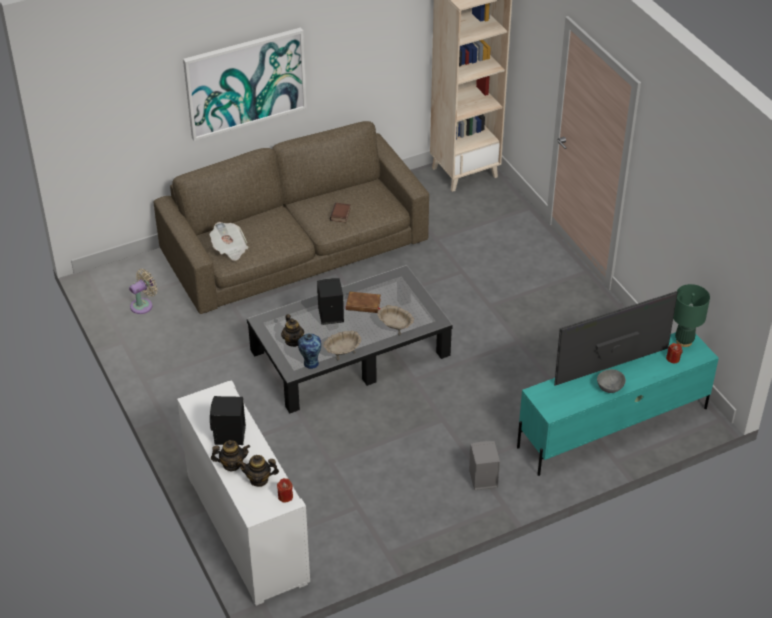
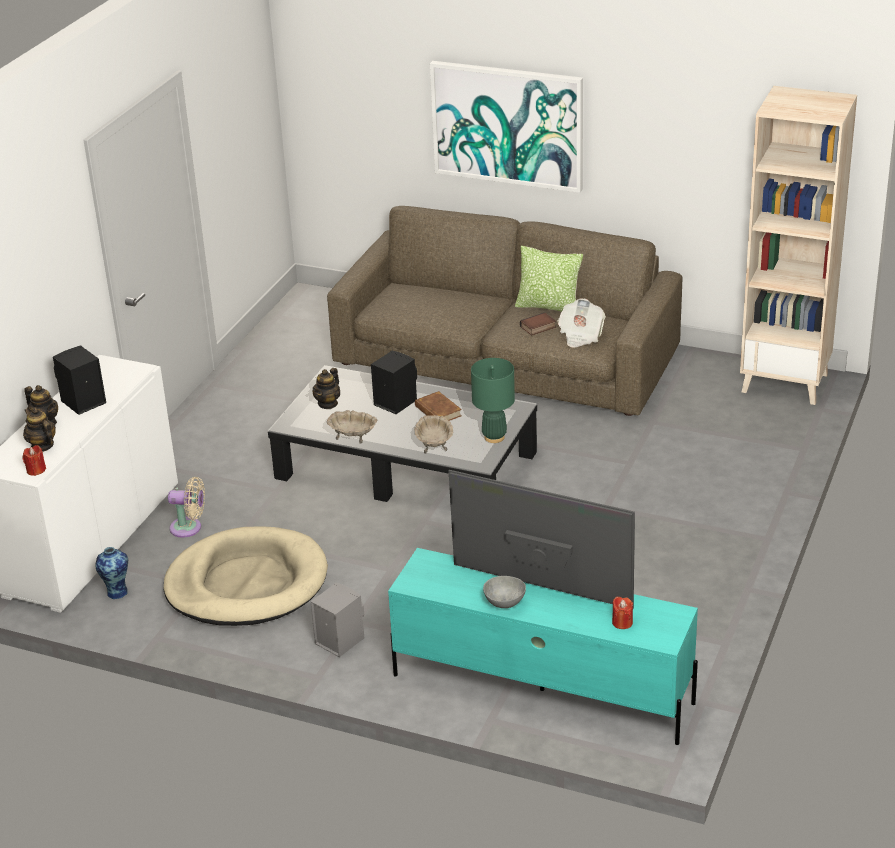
camera: 50 degrees right, 10 degrees down
(143, 305) = (307, 332): beige fan -> beige fan (189, 528)
(229, 249) = (394, 303): newspaper -> newspaper (580, 335)
(310, 363) = (311, 428): vase -> vase (117, 592)
(319, 197) = (548, 307): none -> pillow
(382, 485) = (247, 583): none -> beige dog bed
(684, 341) = (664, 615): green table lamp -> green table lamp (494, 437)

